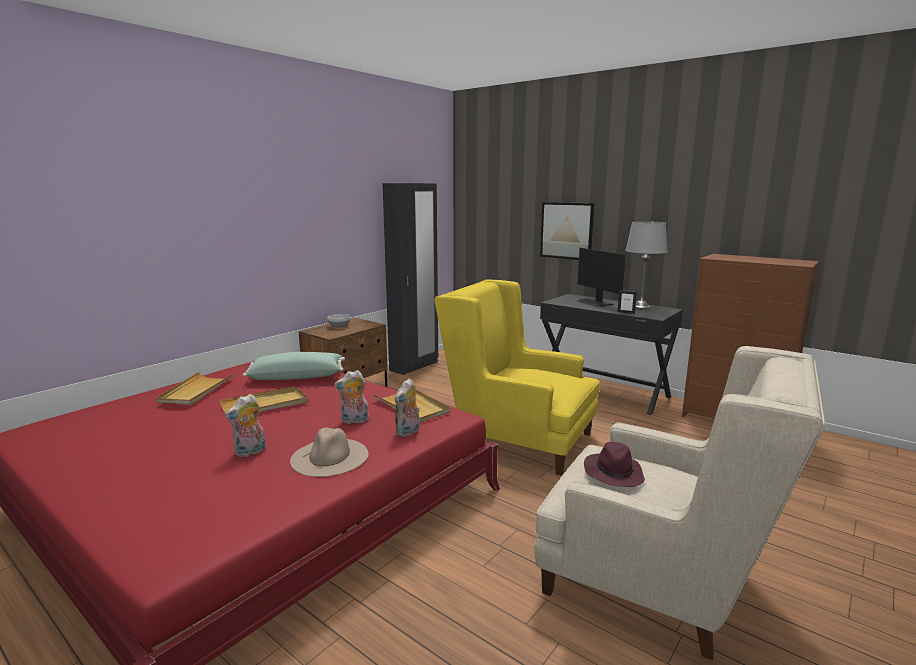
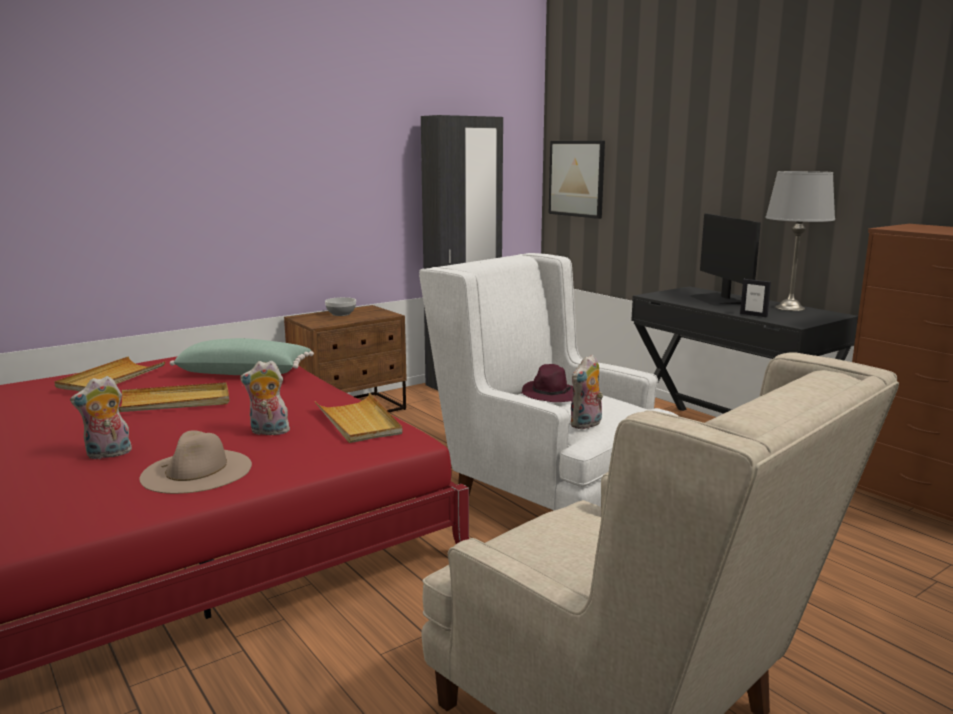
camera: 15 degrees right, 0 degrees up
(408, 432) = (324, 453): plush toy -> plush toy (586, 425)
(517, 439) = (545, 493): yellow armchair -> white armchair
(566, 230) = (691, 188): picture -> picture (576, 178)
(613, 473) = (564, 540): purple hat -> purple hat (549, 396)

